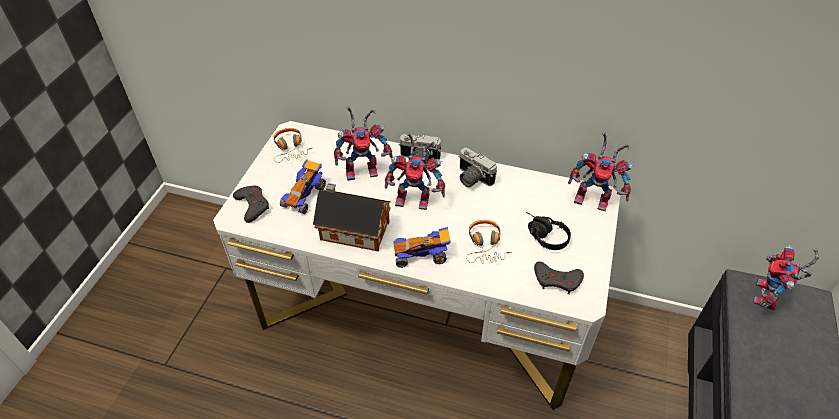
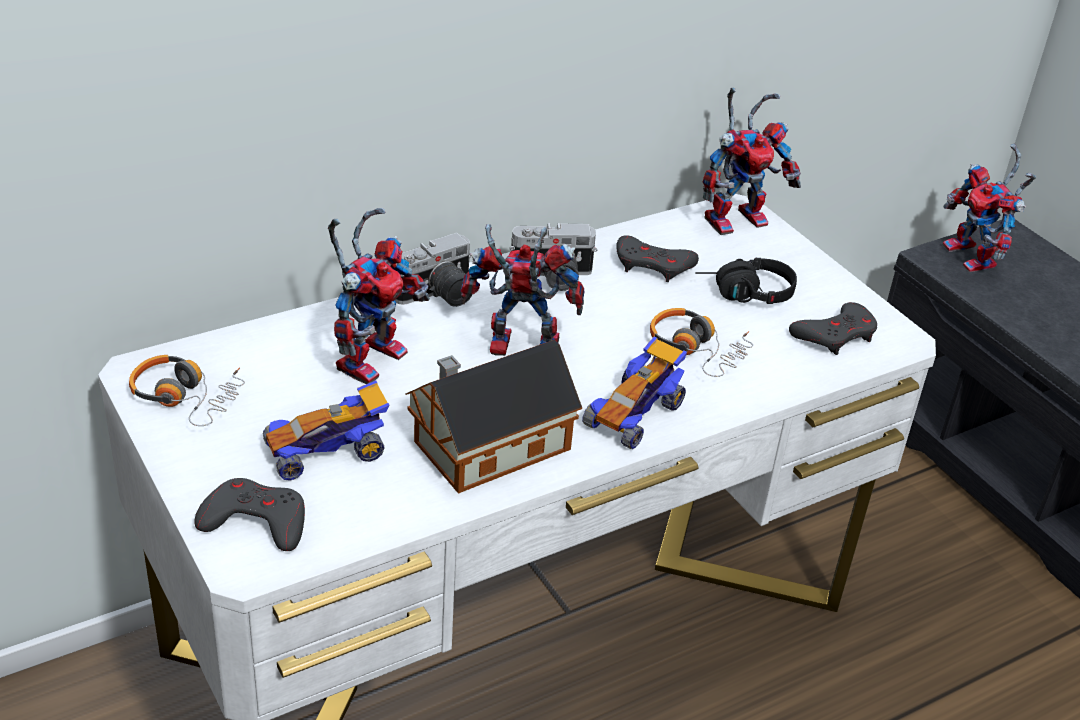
camera: 50 degrees left, 10 degrees down
(304, 195) = (327, 449): toy car -> toy car turned 90 degrees clockwise
(416, 199) = (516, 348): toy robot -> toy robot turned 135 degrees counterclockwise
(522, 198) = (653, 265): none -> grey game controller

